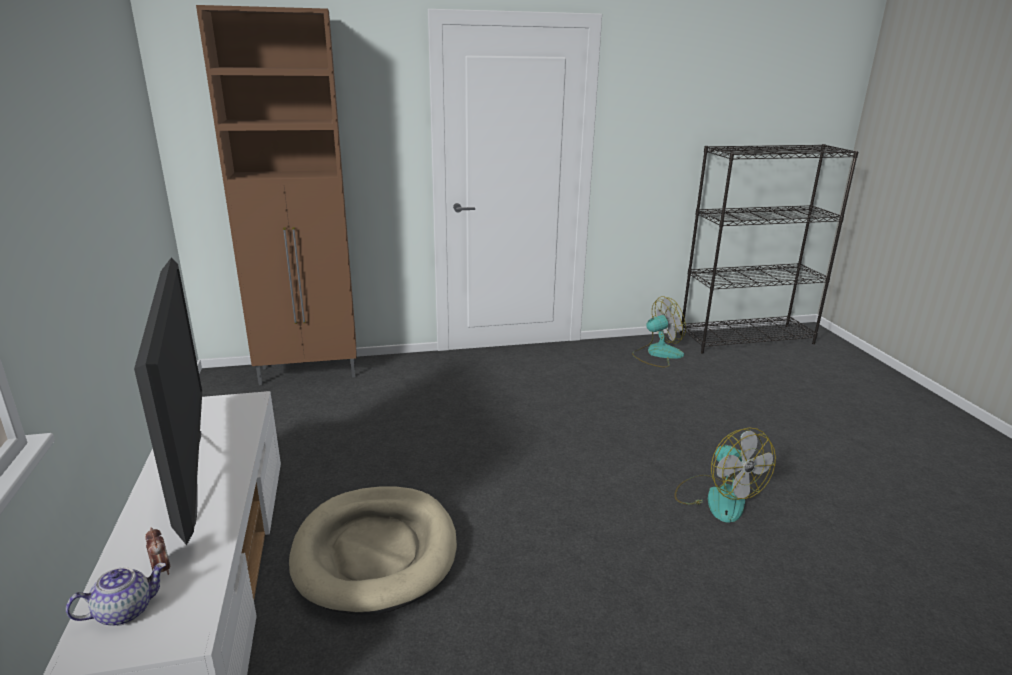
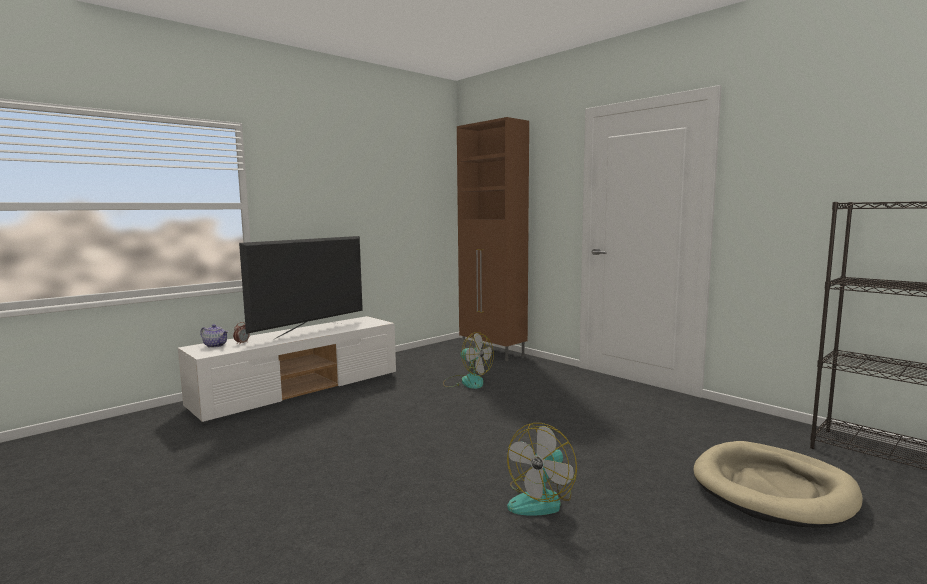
camera: 60 degrees right, 15 degrees down
(375, 552) = (350, 411): beige dog bed -> beige dog bed (773, 489)
(657, 354) = (752, 429): fan -> fan (467, 381)

